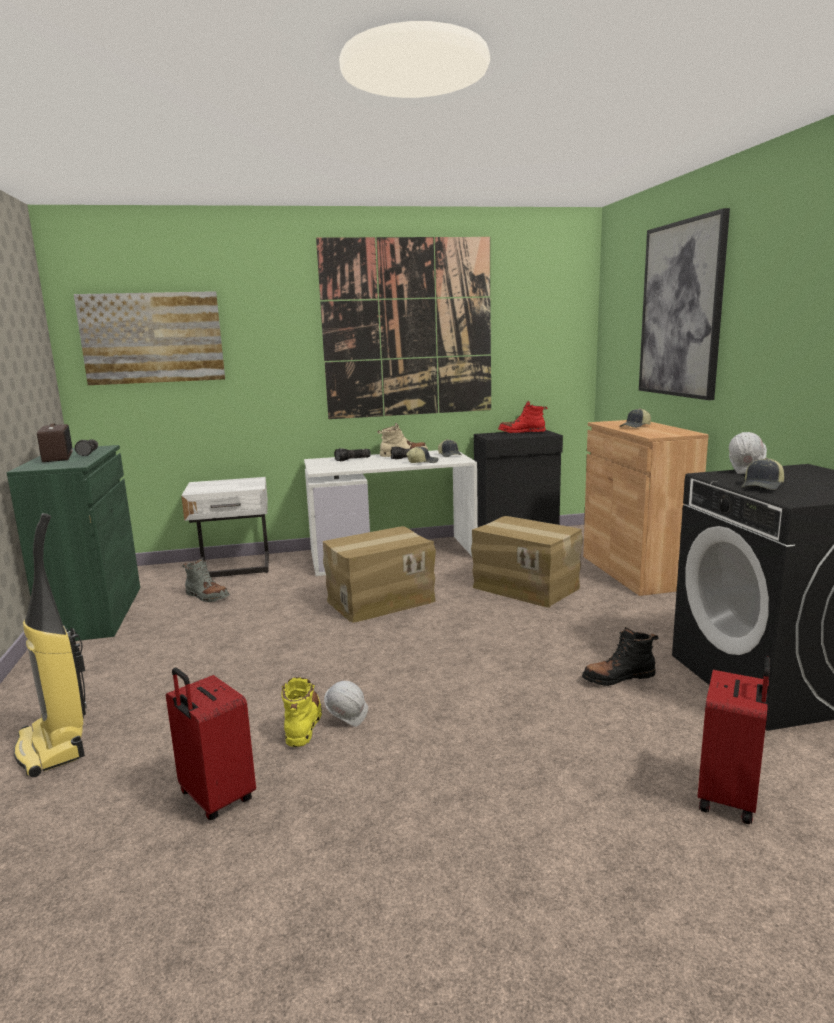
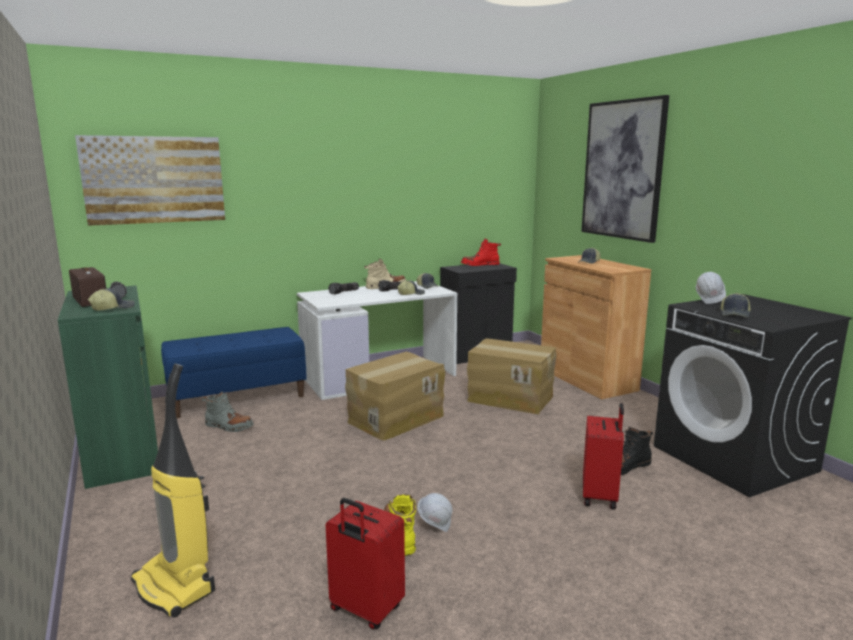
camera: 15 degrees left, 0 degrees up
(67, 464) = (113, 308): none -> cap
(234, 568) = (238, 397): white nightstand -> blue bench
(408, 328) = (388, 175): picture -> none
(730, 797) = (753, 550): red suitcase -> red suitcase (600, 496)

